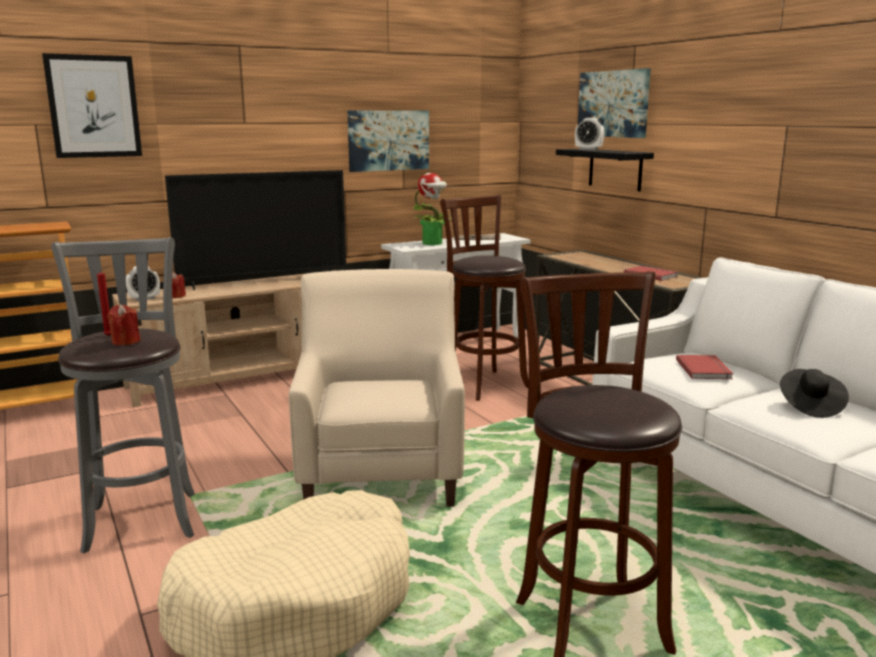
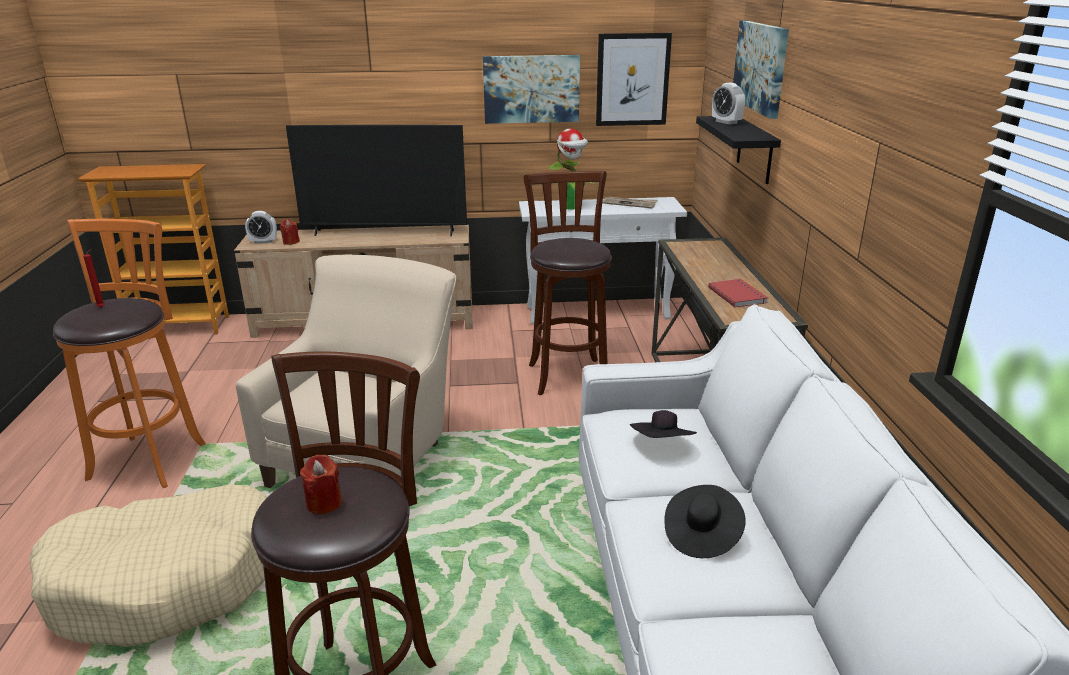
camera: 25 degrees right, 10 degrees up
(93, 106) = (224, 57): picture -> picture (632, 79)
(126, 341) = (101, 318): red candle -> red candle (324, 503)
(142, 518) = (151, 458): grey stool -> orange stool
(705, 369) = (662, 445): red book -> black hat

